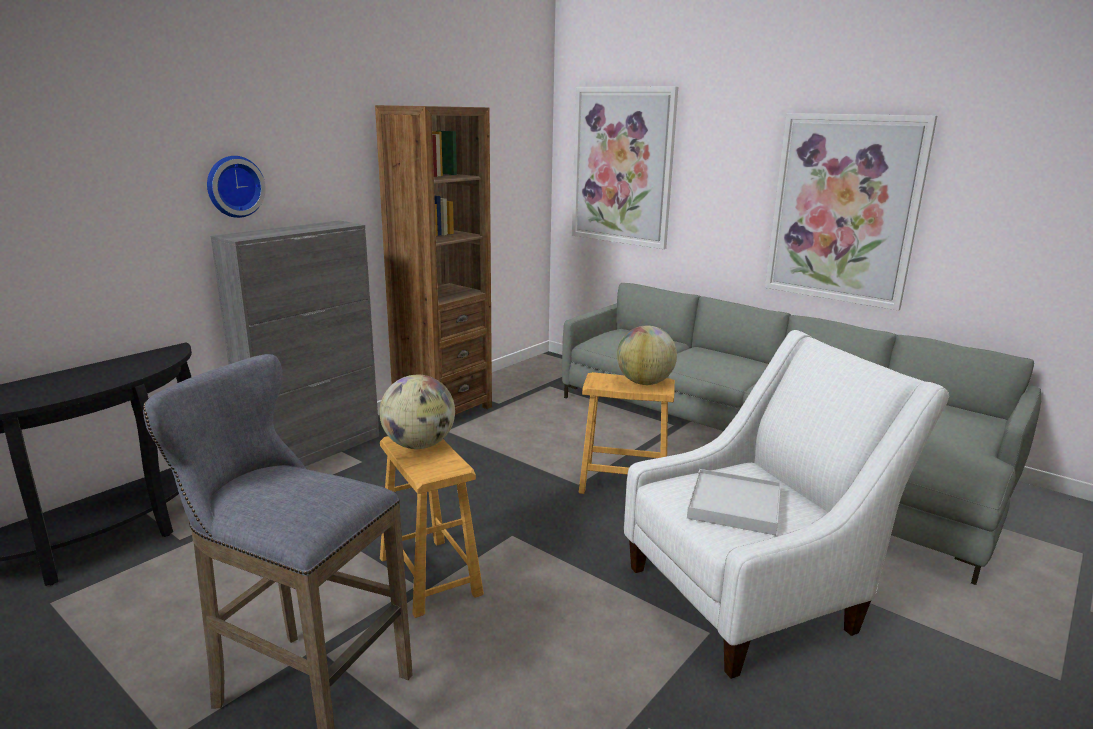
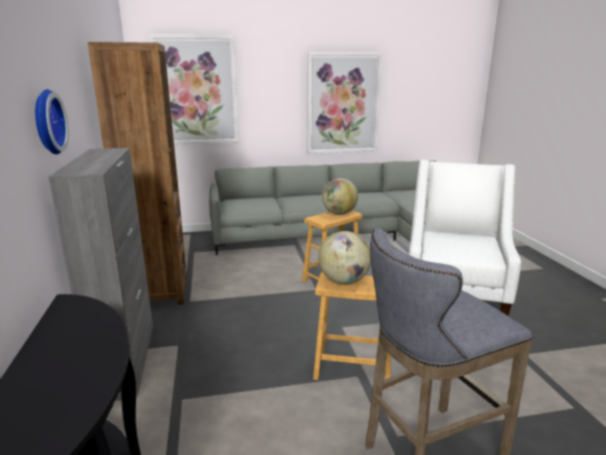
camera: 50 degrees left, 0 degrees up
(734, 505) = (464, 247): white tray -> none

